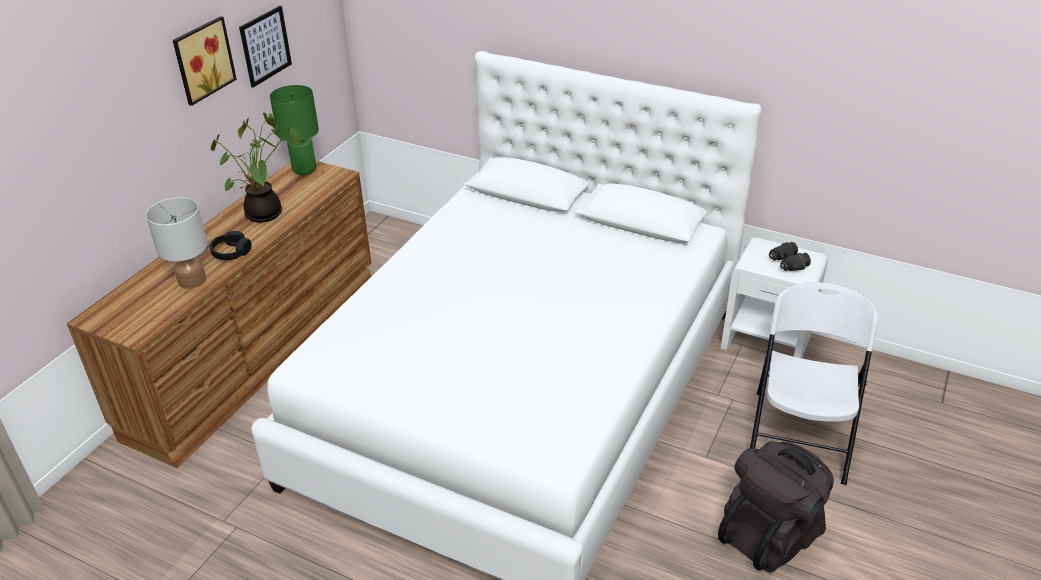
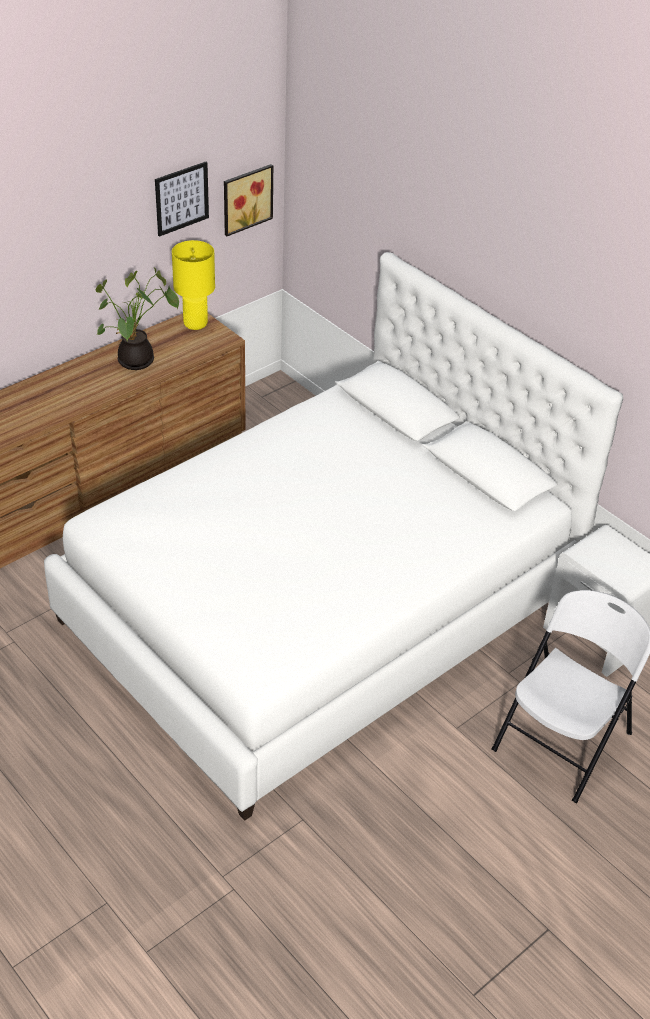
camera: 20 degrees right, 5 degrees up
(192, 281) = (42, 411): grey table lamp -> none
(202, 59) = (108, 206): picture -> picture (246, 198)
(231, 252) = (88, 392): black headphones -> none
(305, 171) = (196, 325): green table lamp -> yellow table lamp
(770, 534) = (470, 820): black backpack -> none
(787, 263) = (619, 564): black binoculars -> none

